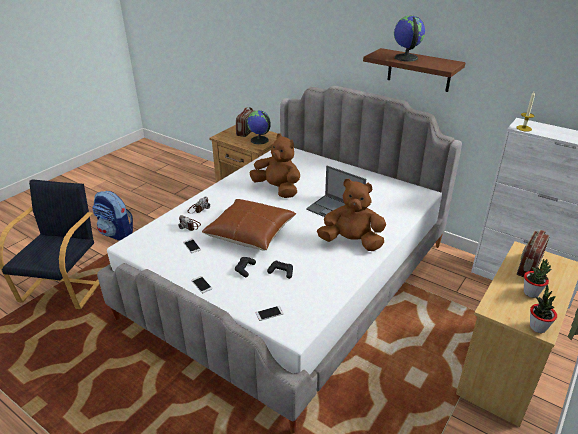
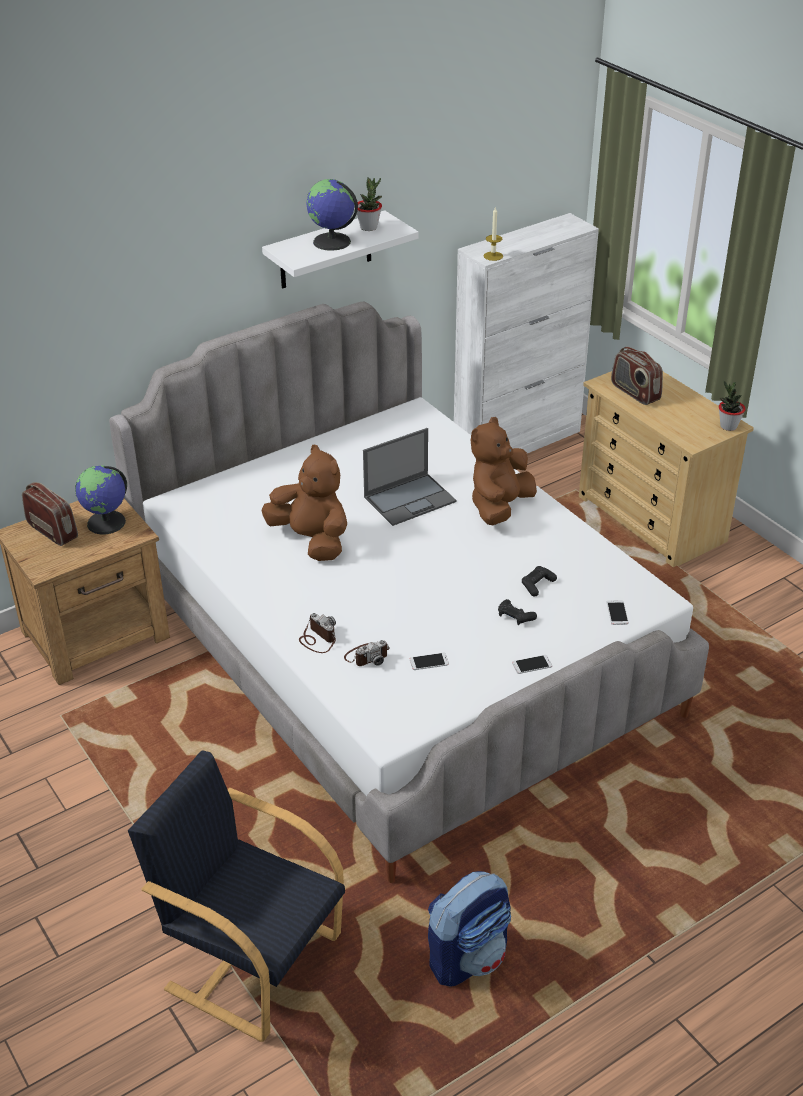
camera: 70 degrees left, 5 degrees up
(117, 233) = (109, 866): backpack -> backpack (468, 956)
(250, 232) = (425, 594): brown pillow -> none
(277, 189) = (311, 540): brown plush toy -> brown plush toy turned 75 degrees clockwise
(419, 70) = (325, 251): brown shelf -> white shelf
(531, 293) = (677, 409): potted plant -> potted plant (369, 227)

